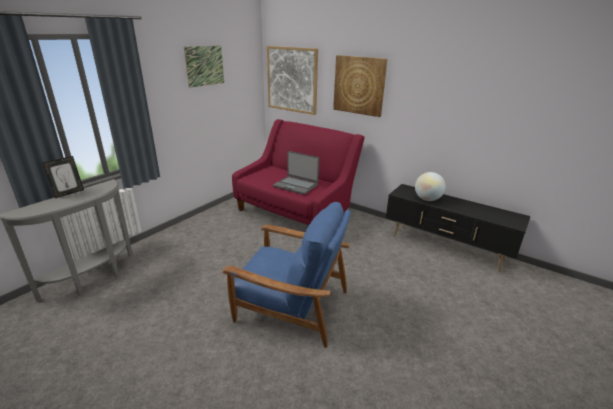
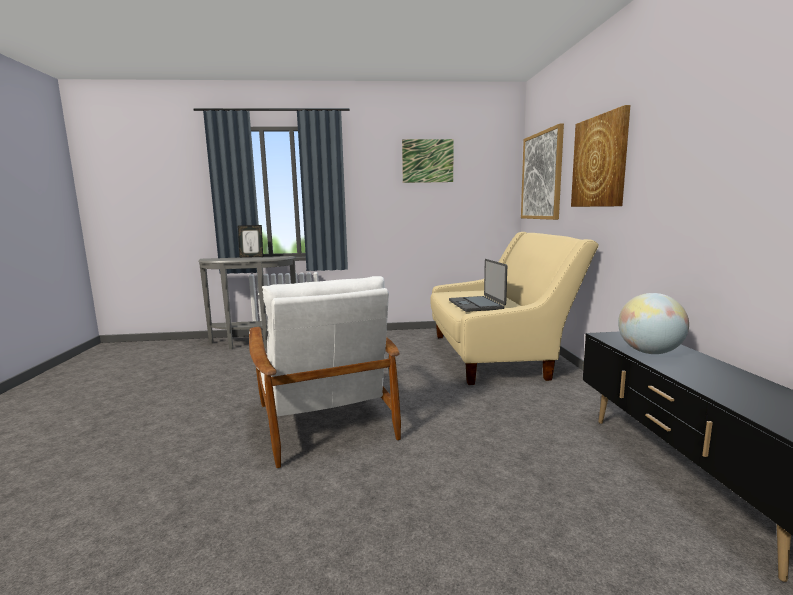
camera: 50 degrees right, 15 degrees down
(290, 306) = (324, 420): blue armchair -> white armchair
(295, 212) = (496, 355): red sofa -> beige sofa

